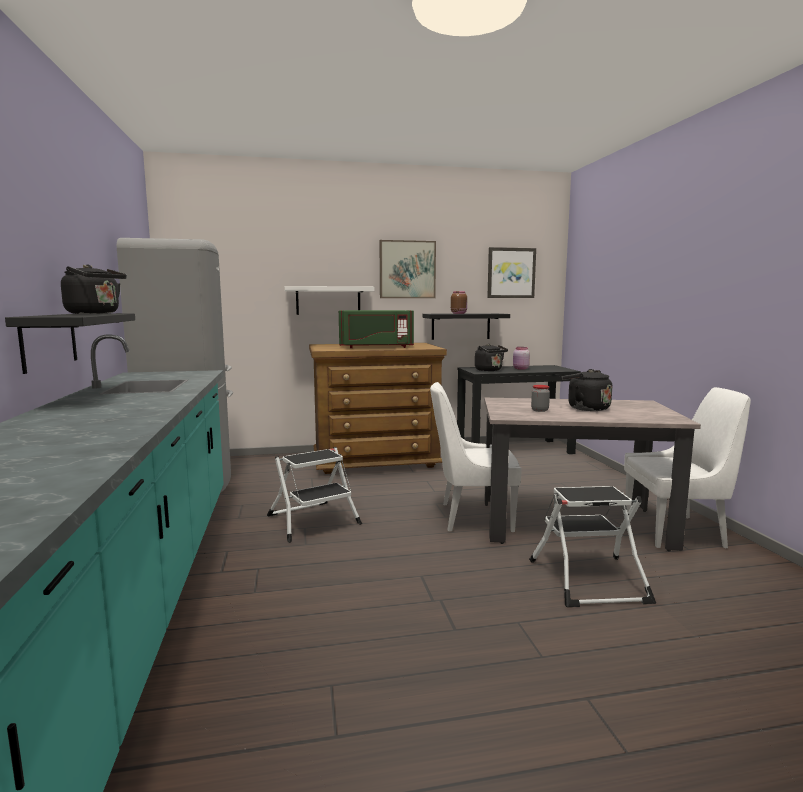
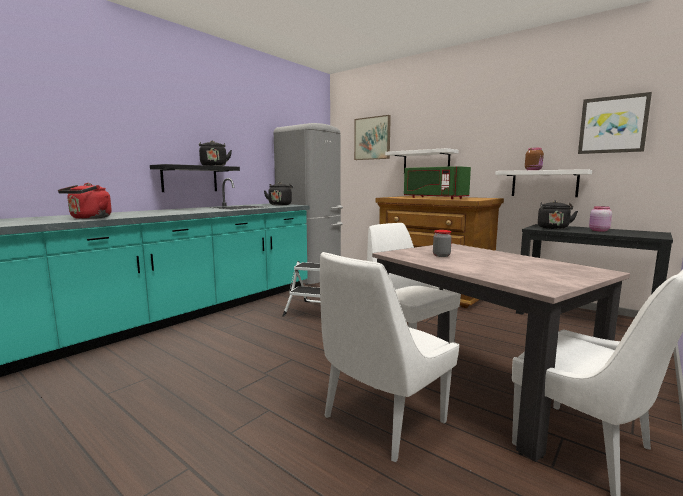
camera: 50 degrees right, 0 degrees up
(85, 450) = (89, 218): none -> red kettle
(407, 269) = (492, 132): picture -> picture (372, 138)
(460, 326) = (544, 183): black shelf -> white shelf
(585, 408) = (493, 262): black kettle -> black kettle (280, 205)
(589, 578) = (381, 421): step ladder -> white chair

